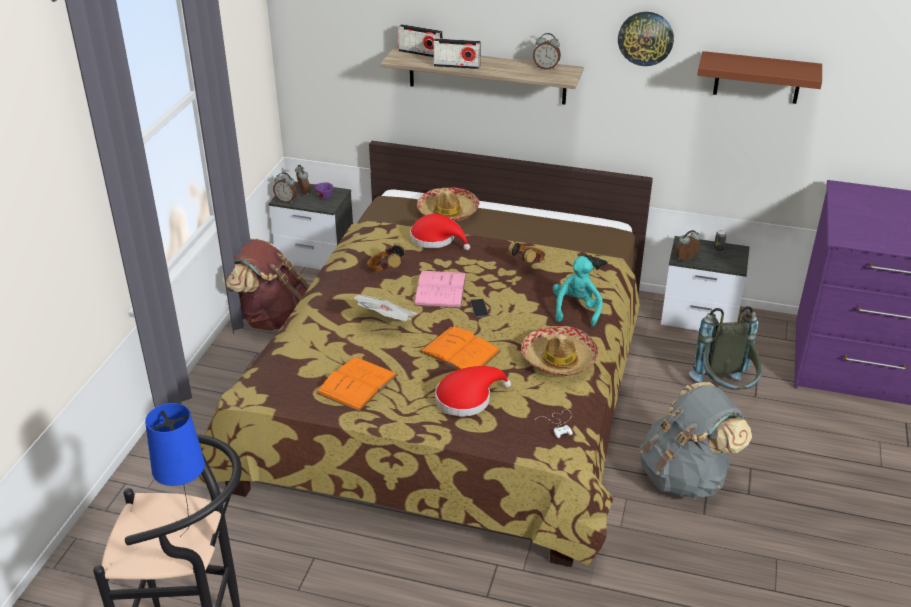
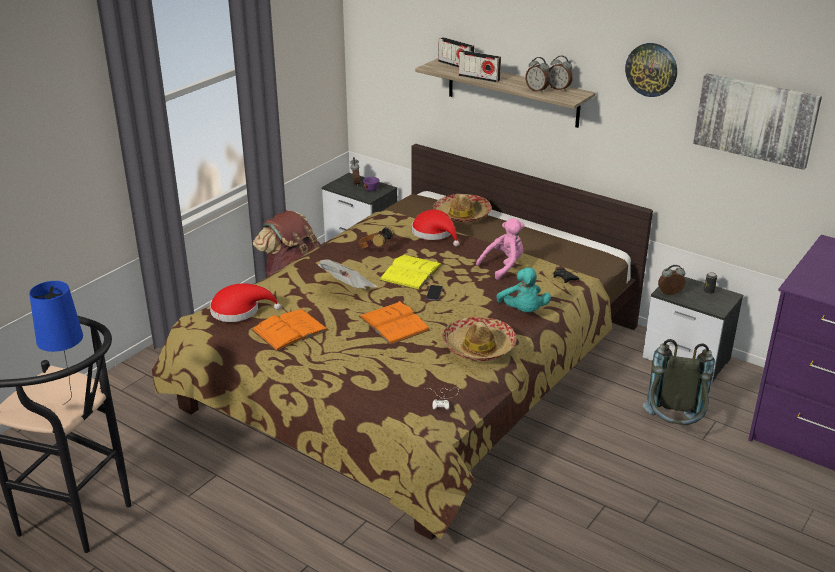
camera: 20 degrees right, 5 degrees down
(286, 200) = (337, 187): alarm clock -> alarm clock (537, 90)
(440, 289) = (411, 272): pink book -> yellow book
(467, 398) = (375, 360): red hat -> red hat (239, 310)
(528, 263) = (504, 266): headphones -> pink plush toy
(576, 310) = (523, 311): turquoise plush toy -> turquoise plush toy turned 135 degrees clockwise
(685, 476) = (587, 492): grey backpack -> none
(757, 78) = (755, 119): brown shelf -> picture

